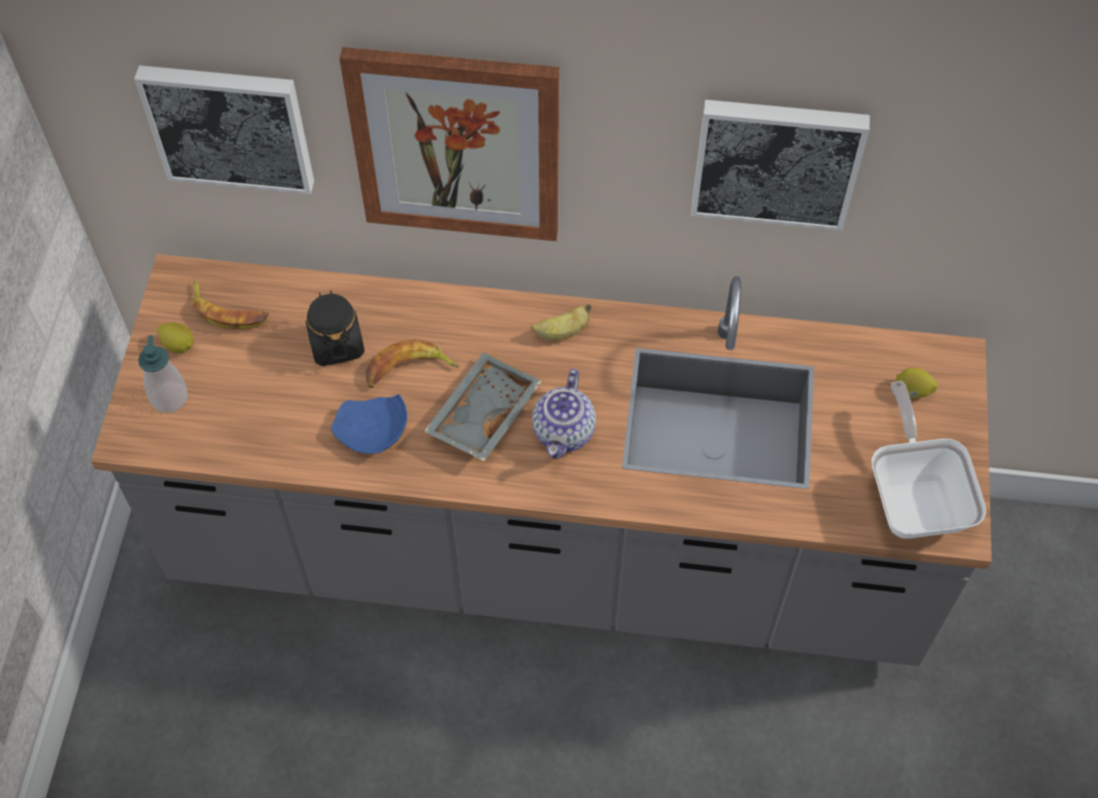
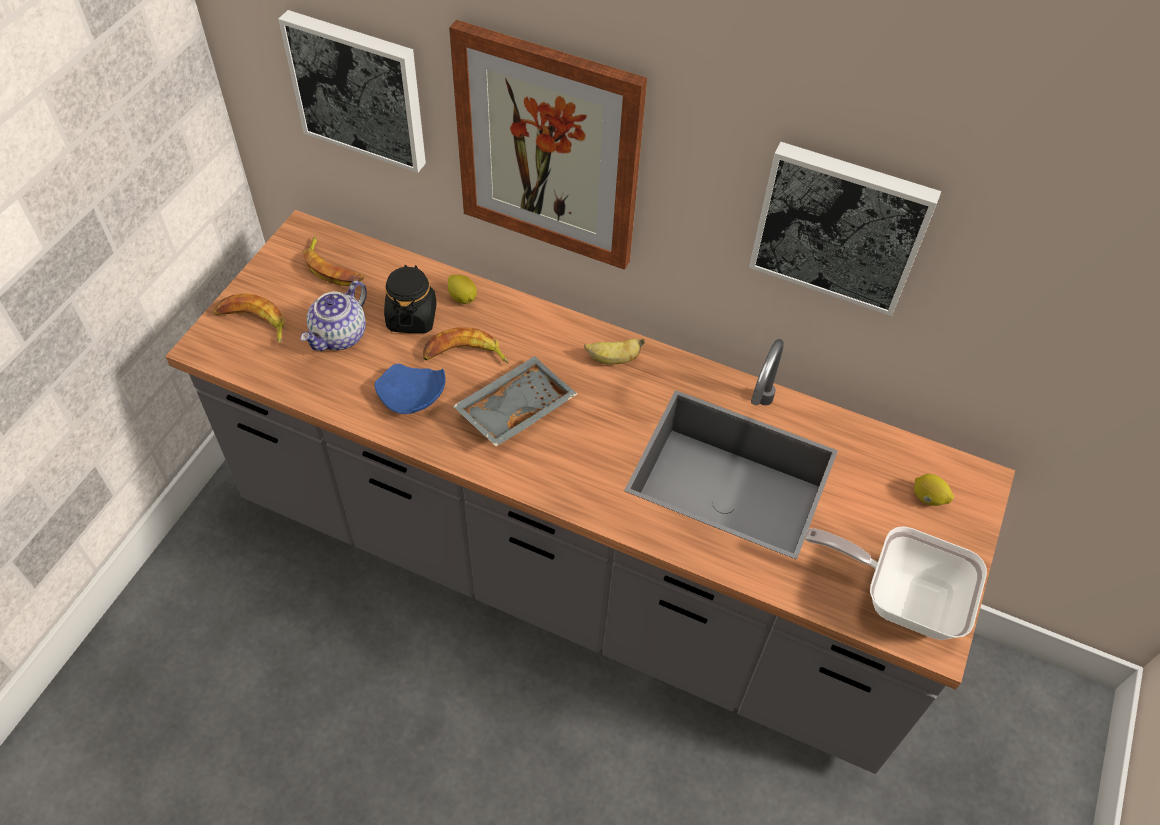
camera: 15 degrees right, 5 degrees down
(169, 397) = (253, 323): soap dispenser -> banana
(179, 345) = (280, 284): lemon -> lemon (462, 297)
(564, 432) = (582, 445): teapot -> teapot (340, 336)
(915, 496) = (900, 597): frying pan -> frying pan turned 75 degrees counterclockwise

